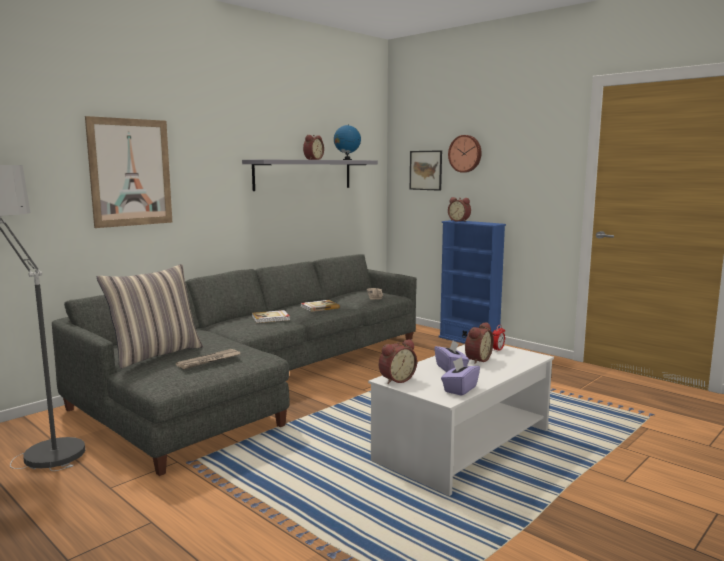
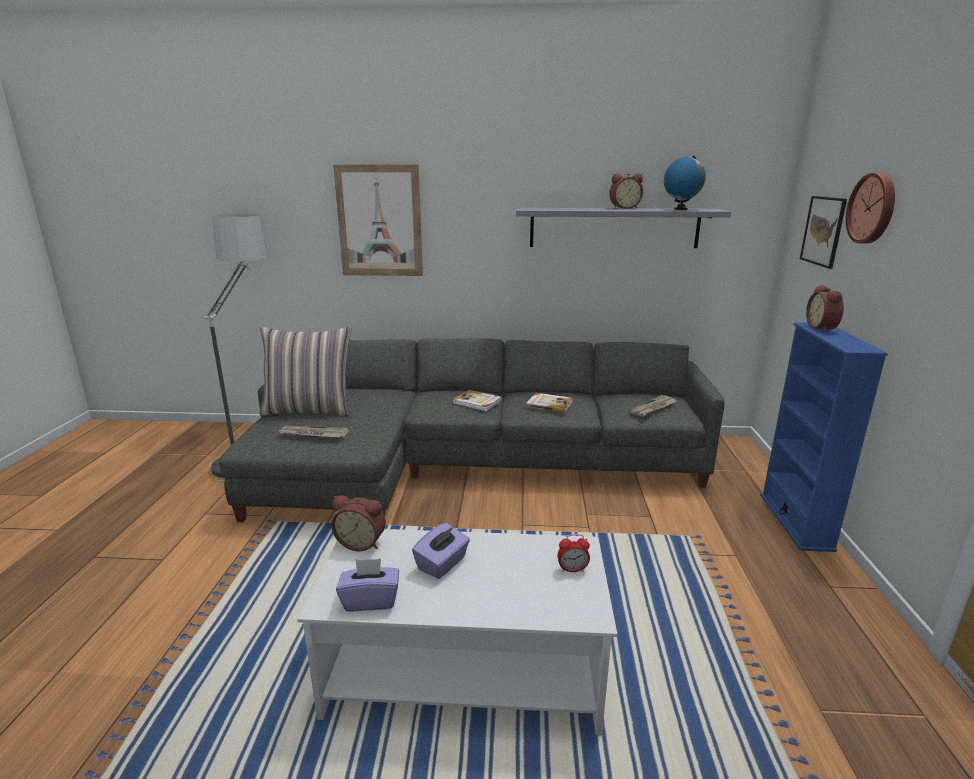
camera: 50 degrees right, 10 degrees up
(476, 359) = (504, 569): alarm clock -> none

